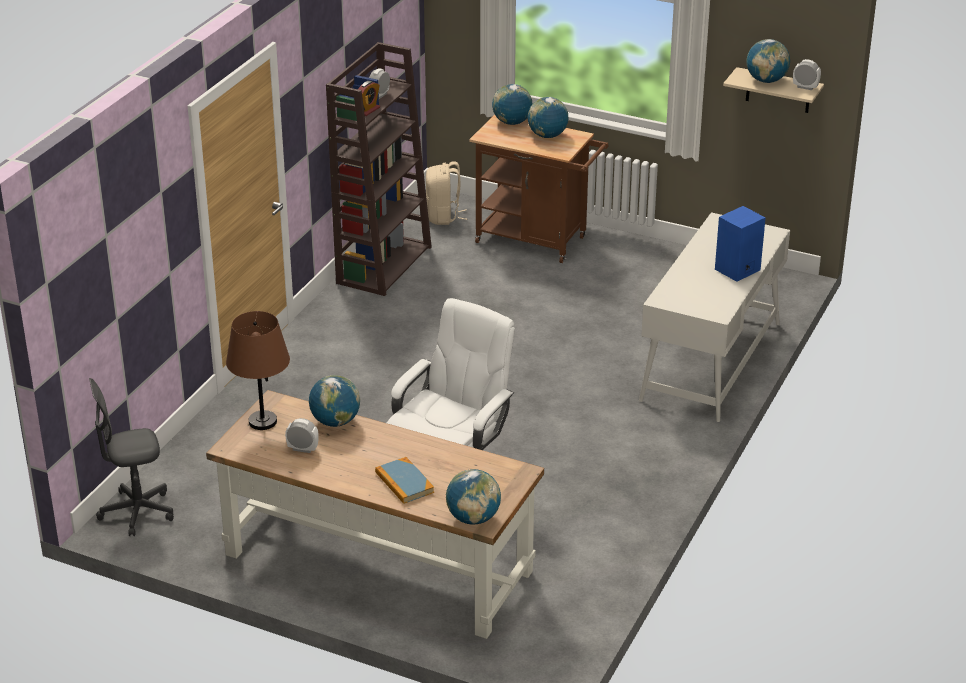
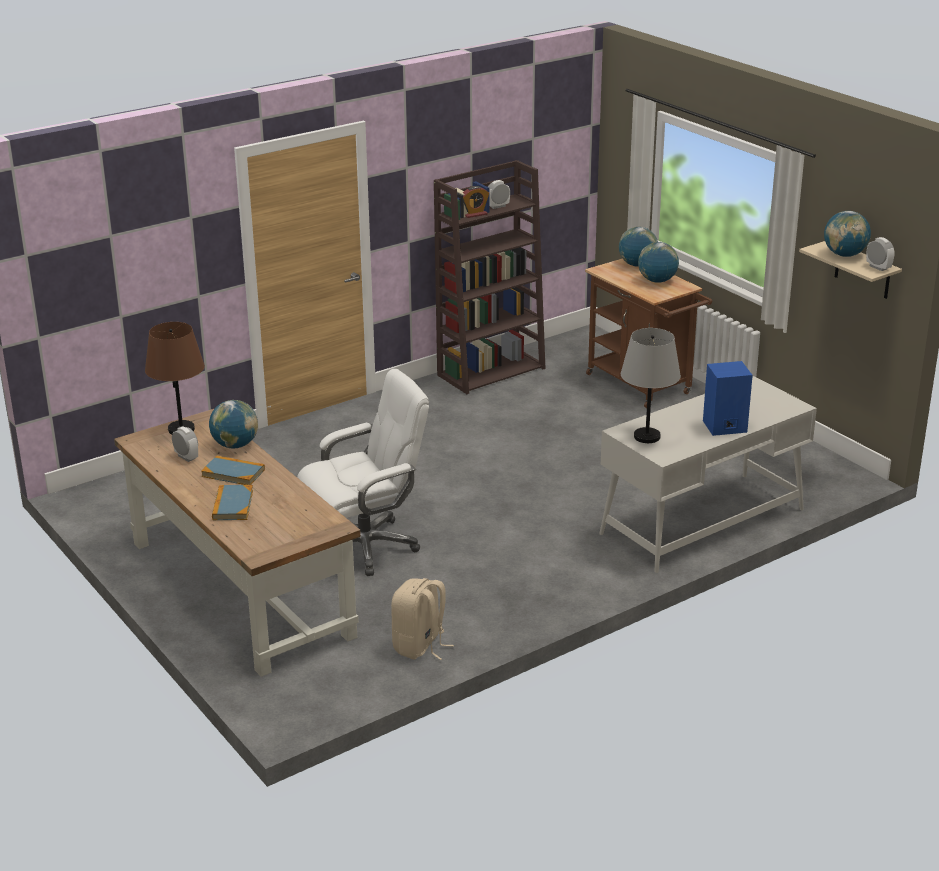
camera: 30 degrees right, 5 degrees down
(137, 512) = (107, 493): grey office chair -> none
(367, 450) = (233, 473): none -> book
(443, 217) = (580, 349): beige backpack -> beige backpack (420, 646)
(473, 518) = (254, 549): globe -> none
(686, 299) = (647, 437): none -> grey table lamp

